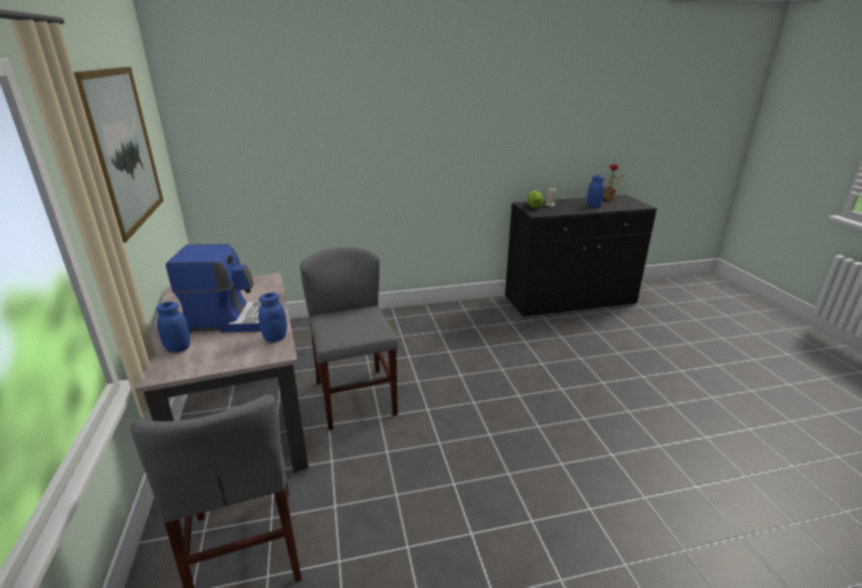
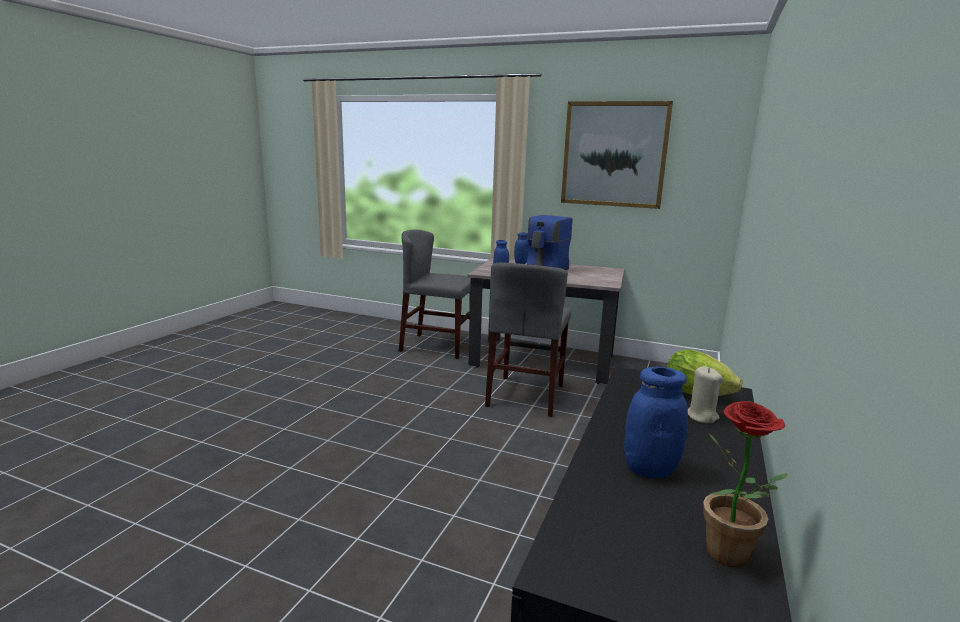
camera: 125 degrees right, 10 degrees down
(355, 398) = (526, 395): grey chair -> grey chair turned 90 degrees clockwise

